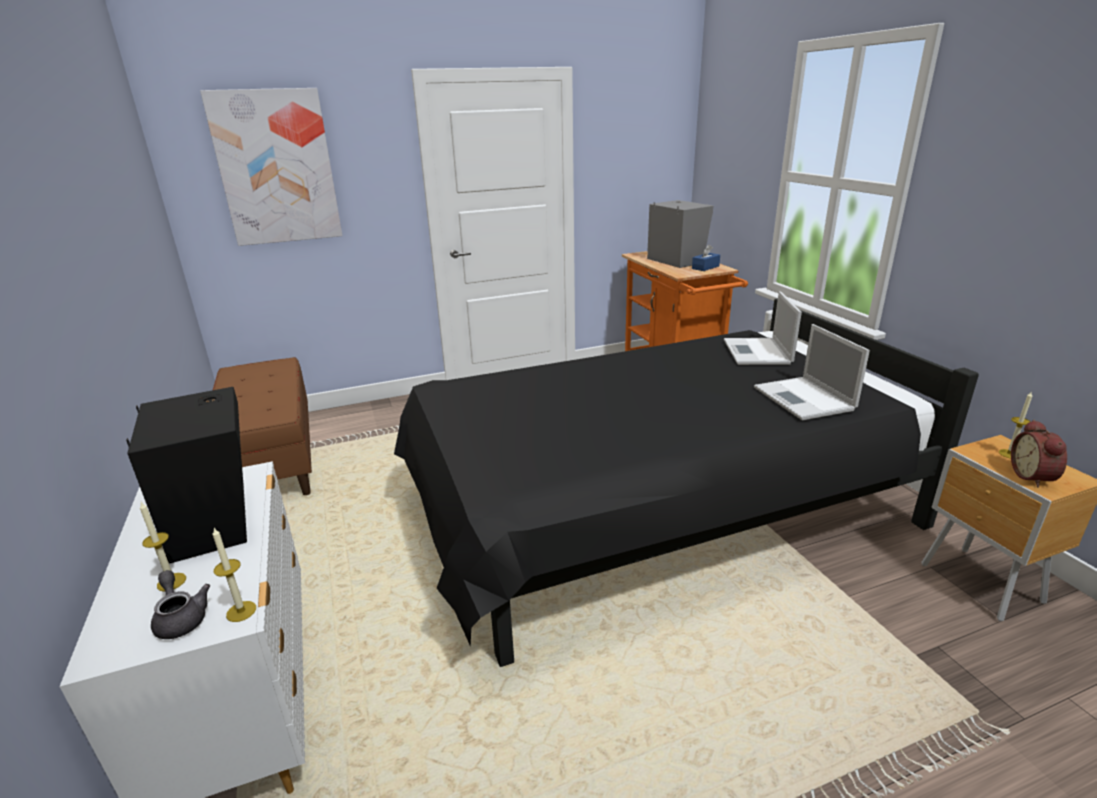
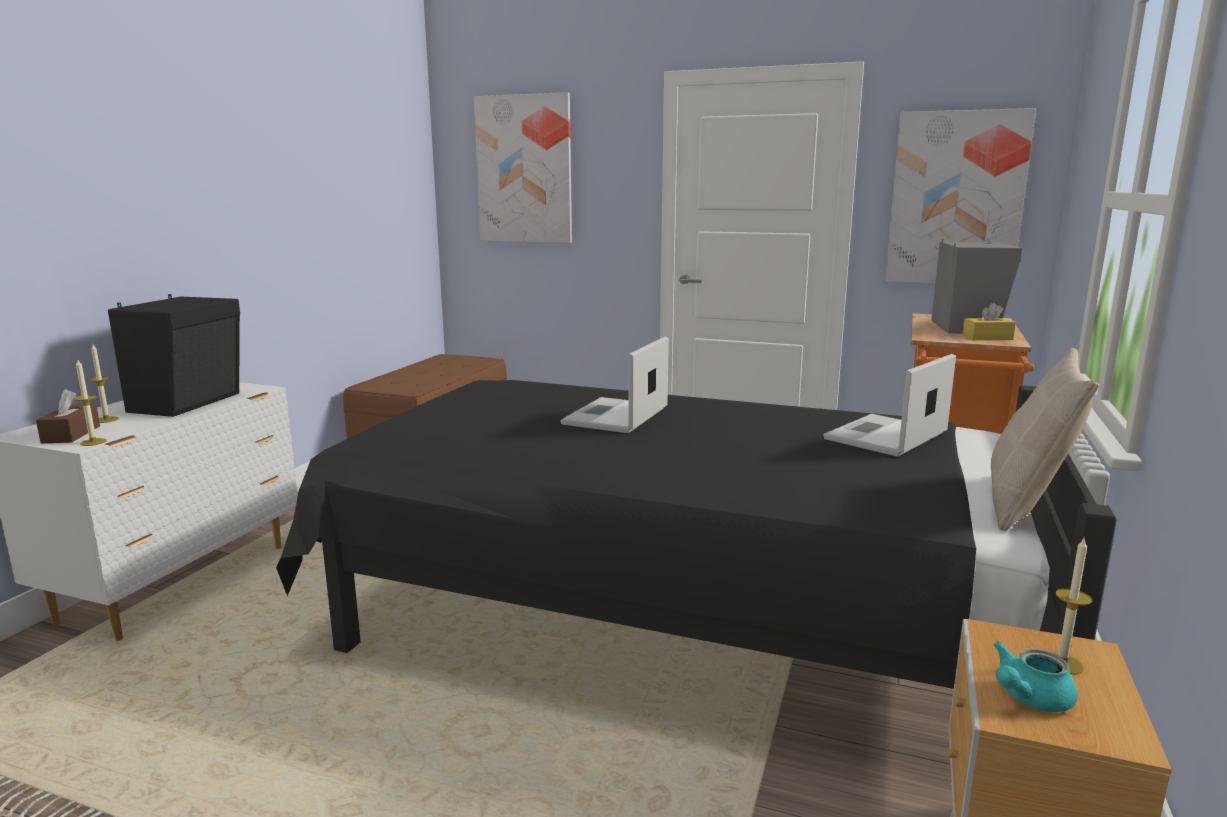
camera: 40 degrees right, 10 degrees down
(181, 618) = (71, 434): grey teapot -> brown tissue box
(636, 170) = (956, 199): none -> picture
(705, 267) = (987, 338): blue tissue box -> yellow tissue box
(805, 399) = (816, 485): laptop -> laptop (615, 417)
(879, 374) = (1026, 505): none -> beige pillow
(1033, 477) = (1028, 698): alarm clock -> turquoise teapot

